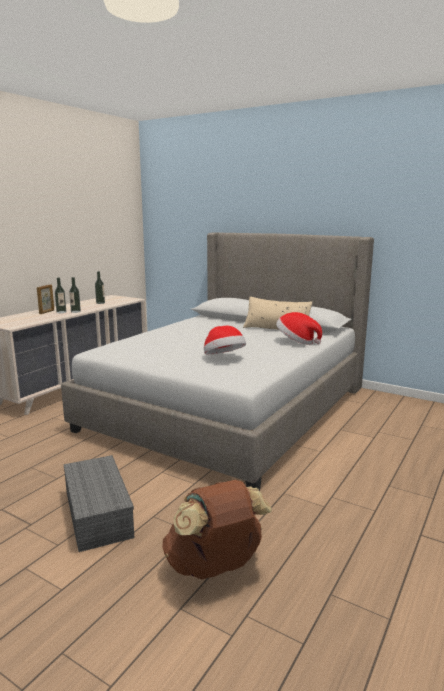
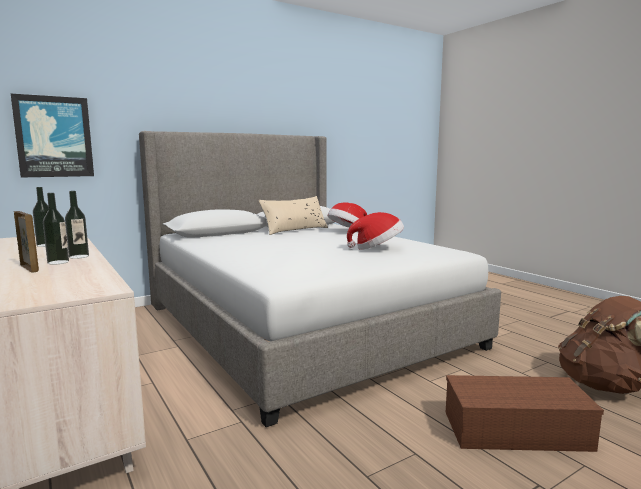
camera: 65 degrees left, 5 degrees down
(96, 513) = (514, 431): grey storage box -> brown storage box
(174, 235) = (54, 137): none -> picture

